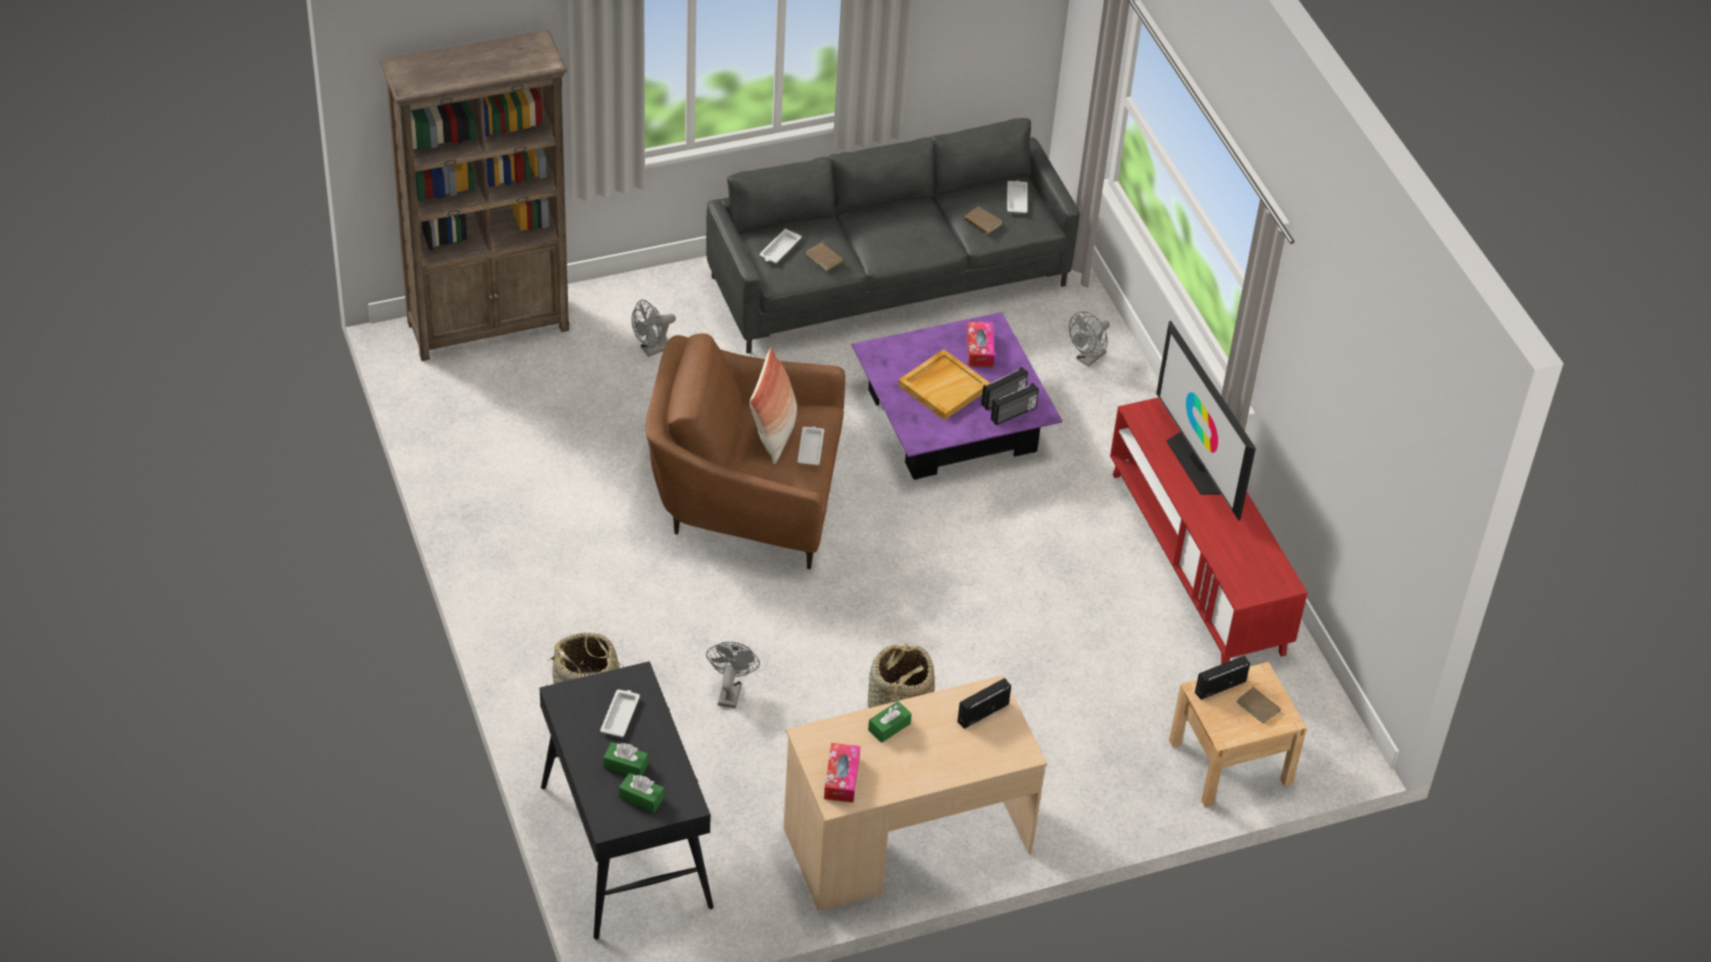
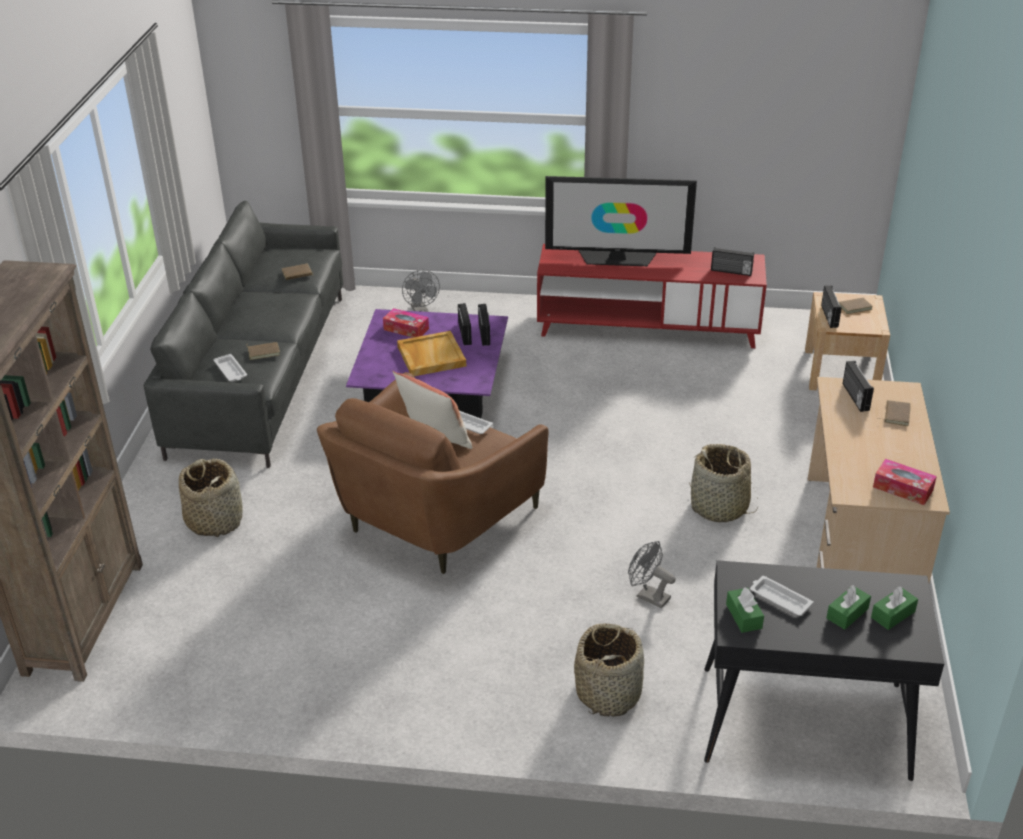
camera: 60 degrees left, 10 degrees down
(652, 350) = (215, 520): grey fan -> basket
(889, 727) = (852, 447): green tissue box -> green tissue box (744, 616)
(970, 752) = (895, 414): none -> brown book
(1017, 199) = (288, 253): white tray -> none
(1242, 571) = (731, 271): none -> radio

